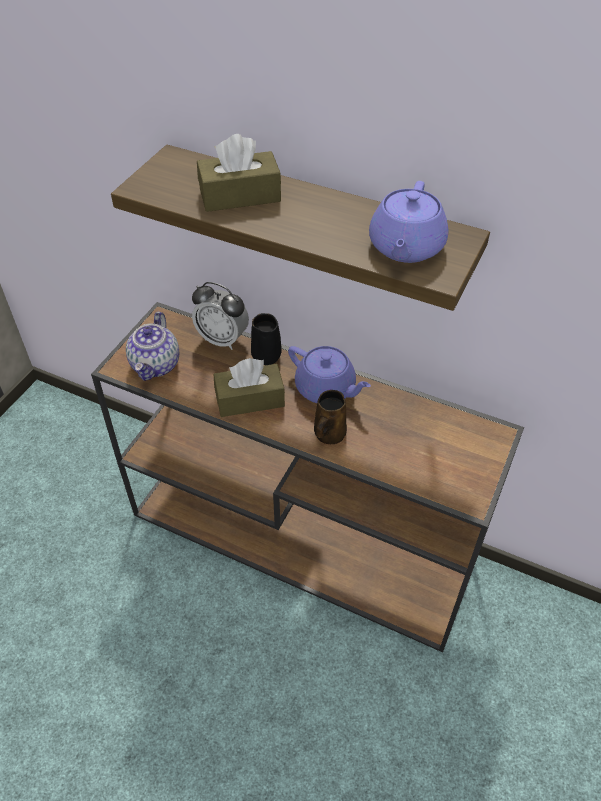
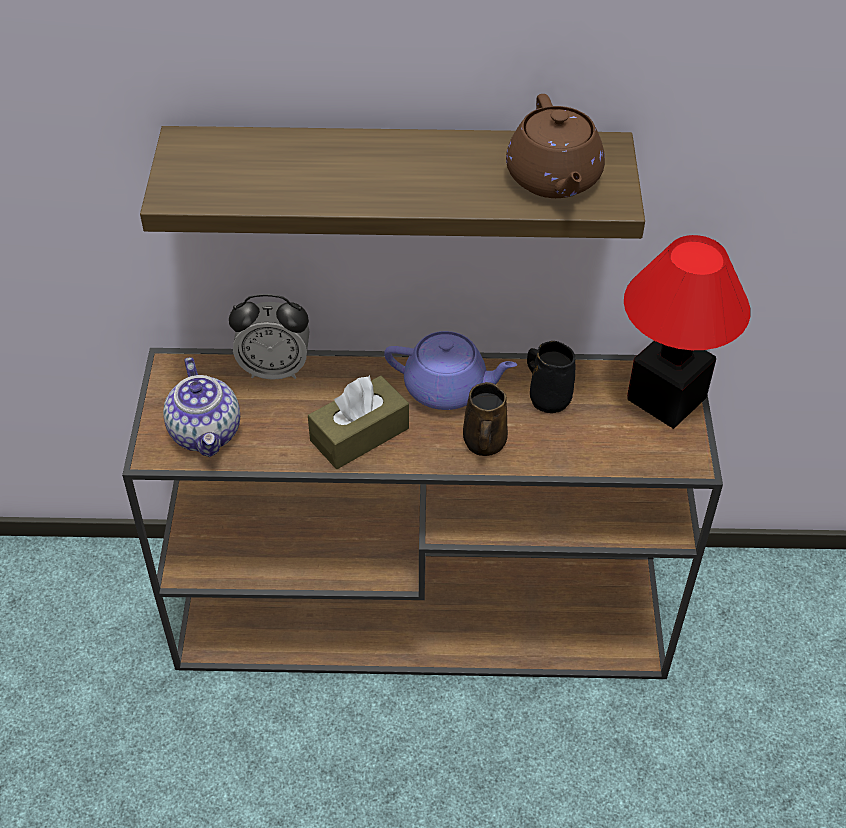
camera: 25 degrees left, 0 degrees up
(240, 195) = (312, 169): brown tissue box -> none
(266, 354) = (344, 370): black mug -> black mug (548, 398)
(405, 247) = (554, 179): purple teapot -> brown teapot
(481, 448) = (667, 396): none -> table lamp

